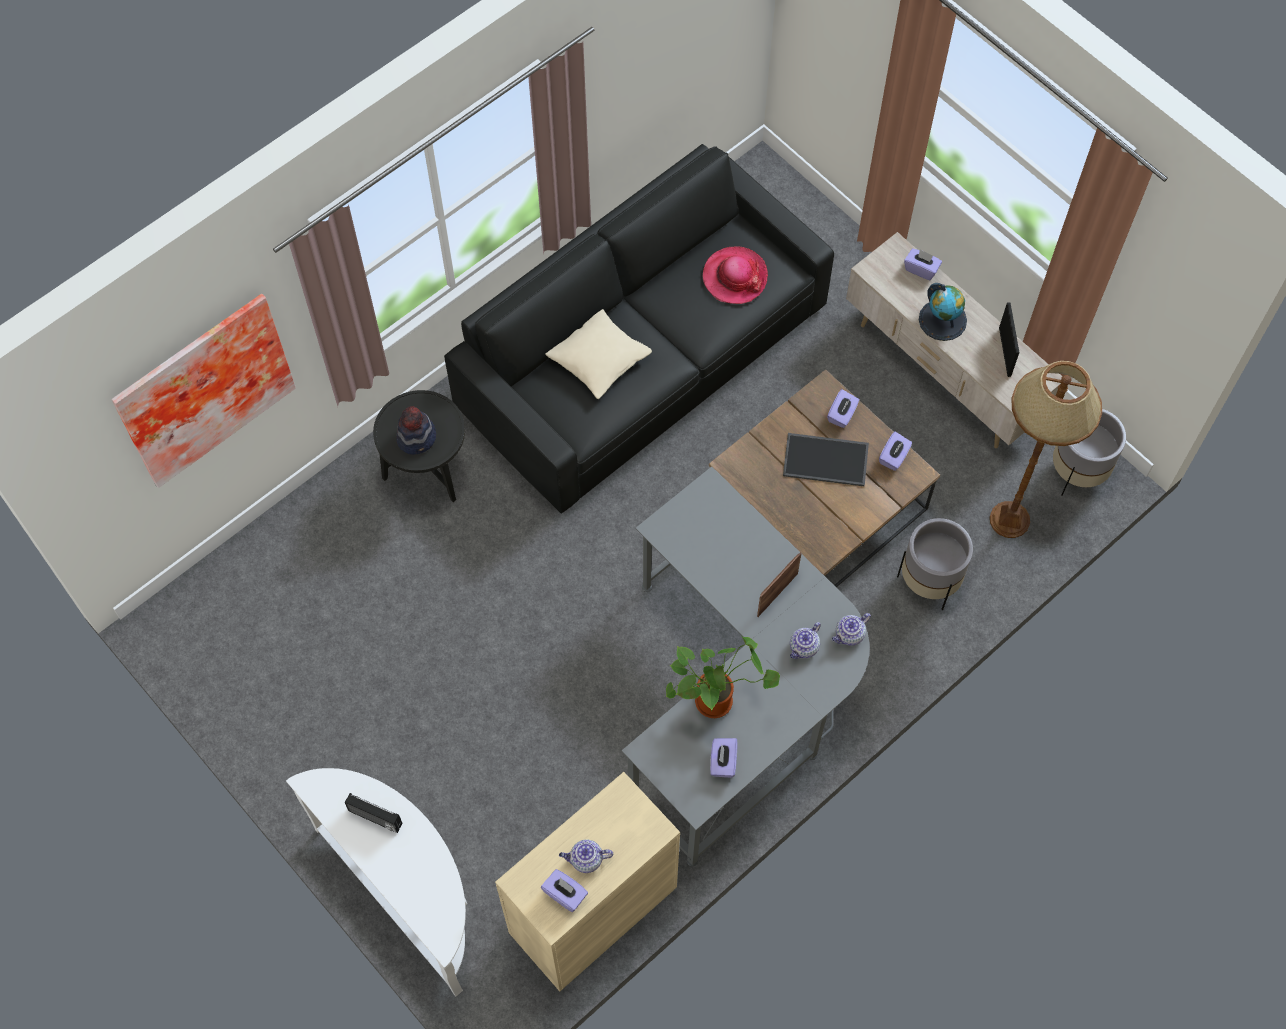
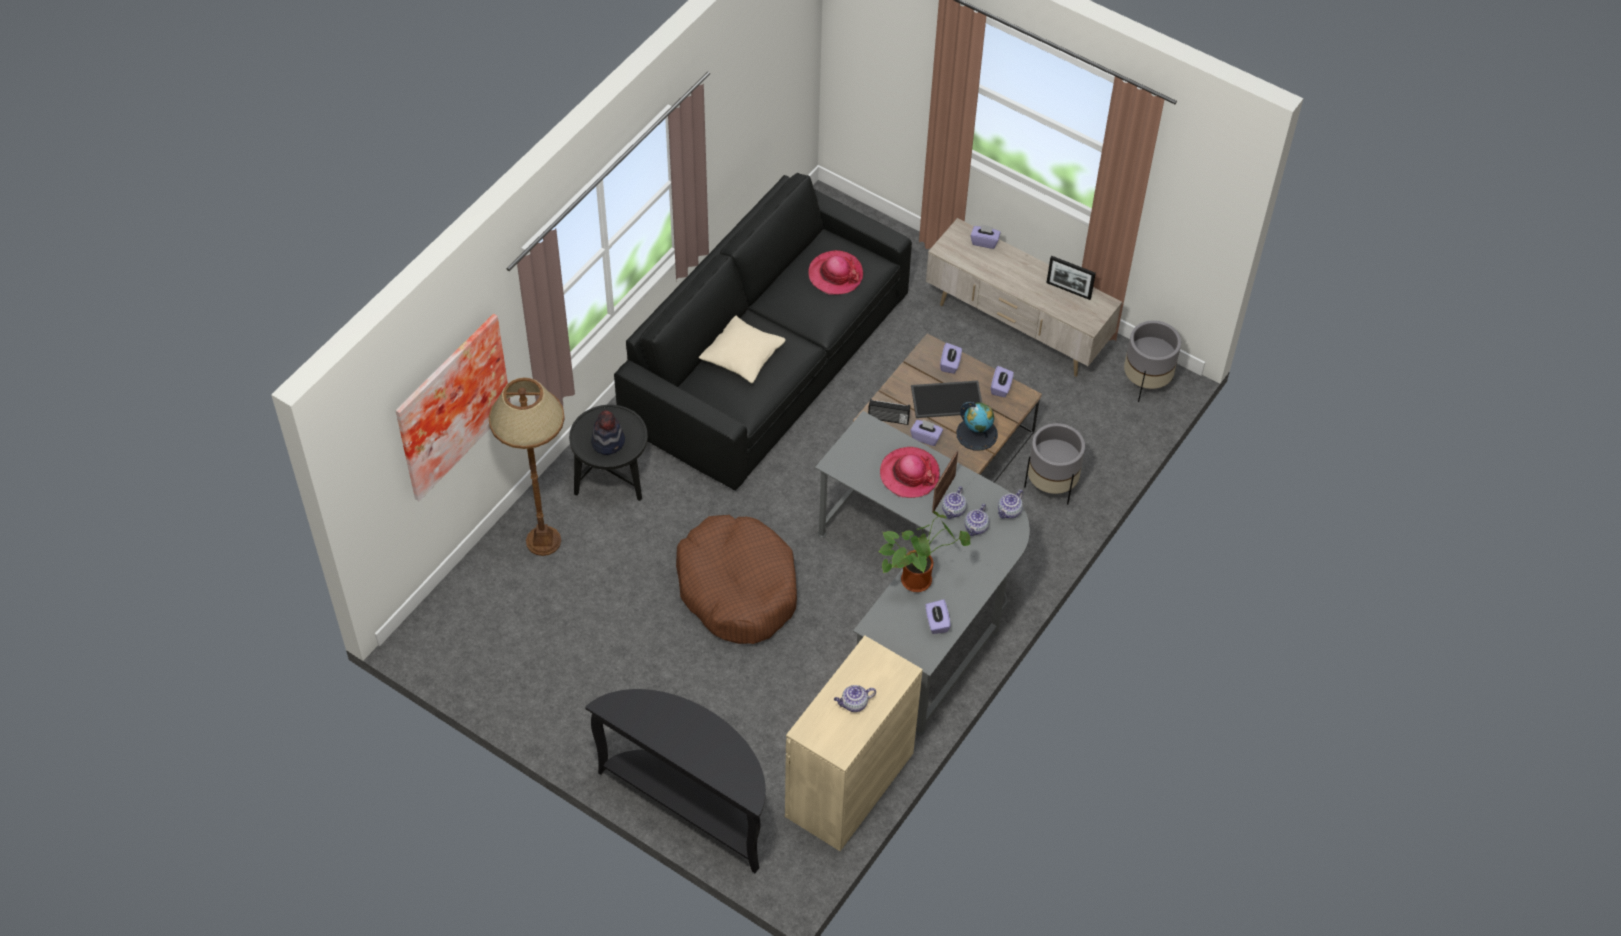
camera: 15 degrees left, 10 degrees down
(375, 818) = (668, 719): radio -> radio (888, 419)
(408, 891) = (691, 803): white console table -> black console table
(533, 634) = (737, 588): none -> brown dog bed
(565, 894) = (845, 732): purple tissue box -> purple tissue box (926, 437)
(743, 560) = (909, 474): none -> hat
(783, 619) = (953, 511): none -> teapot
(942, 320) = (1012, 276): globe -> globe (977, 433)
(1004, 352) = (1068, 290): picture frame -> picture frame turned 135 degrees clockwise
(1010, 519) = (1102, 427): brown floor lamp -> brown floor lamp (544, 540)

